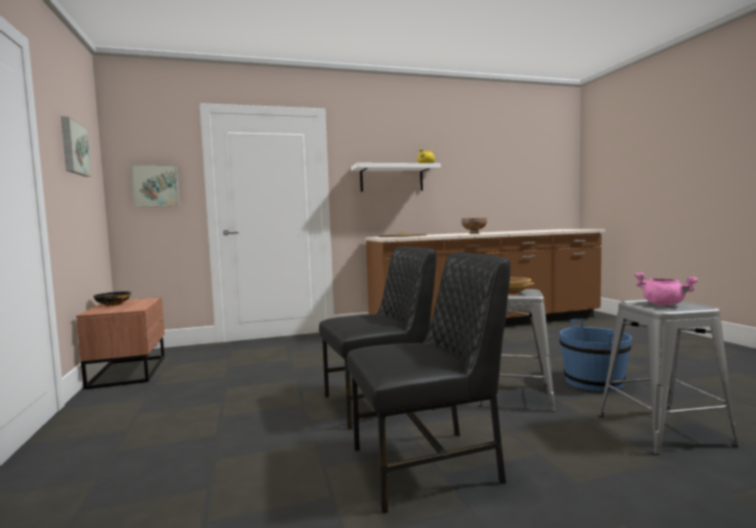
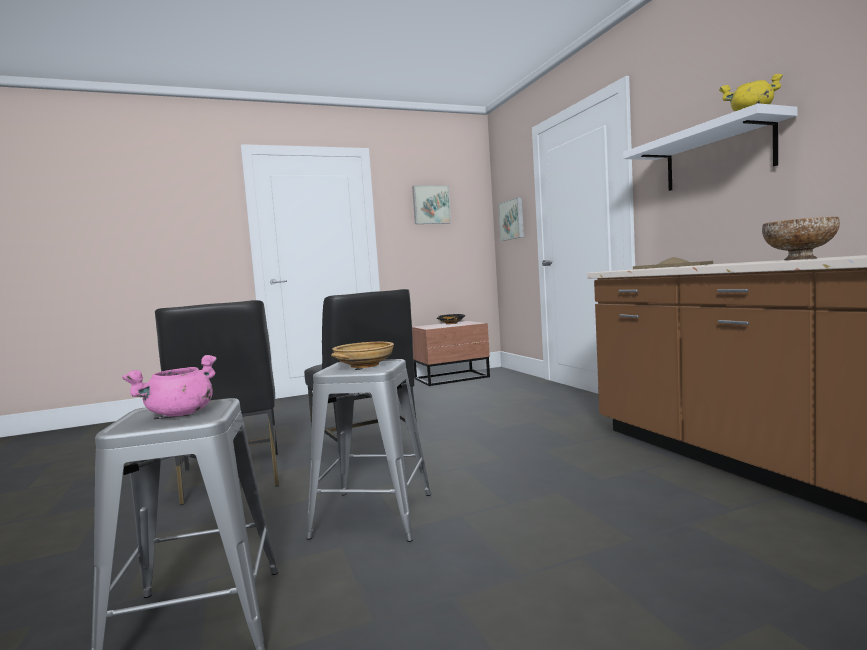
camera: 85 degrees right, 0 degrees up
(594, 382) = (423, 592): blue bucket -> none

